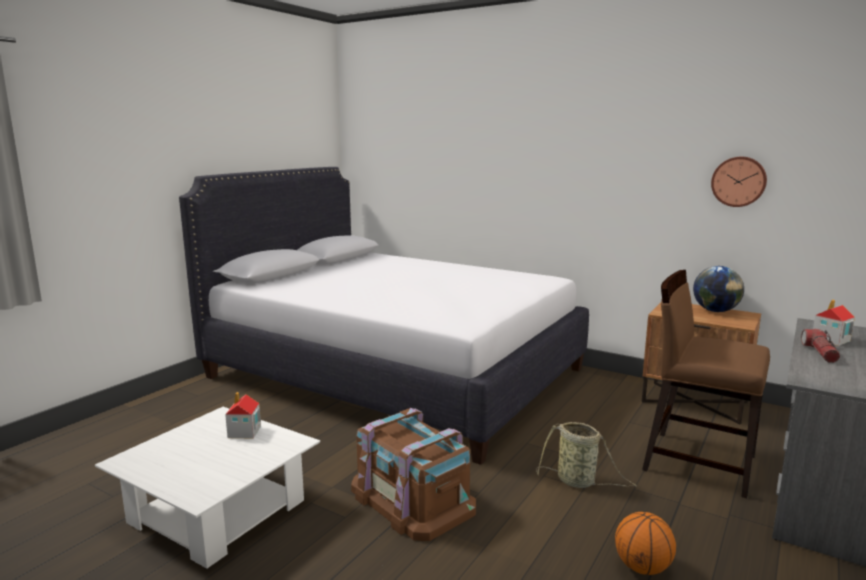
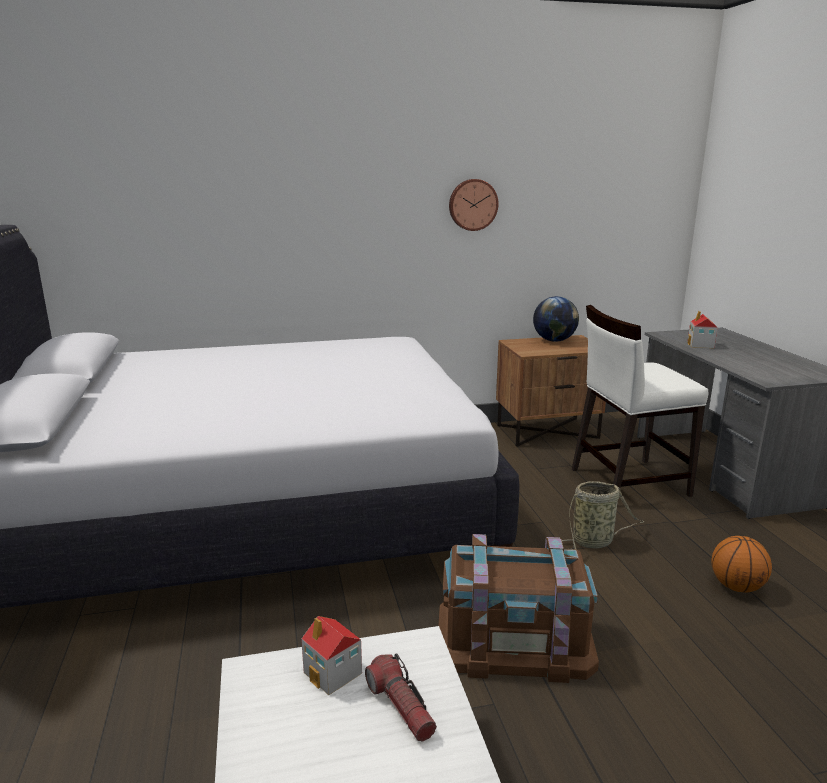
camera: 45 degrees left, 5 degrees up
(698, 462) = (628, 482): brown chair -> white chair
(738, 181) = (558, 212): wall clock -> wall clock (472, 204)
(820, 353) = (721, 357): flashlight -> flashlight (401, 707)

